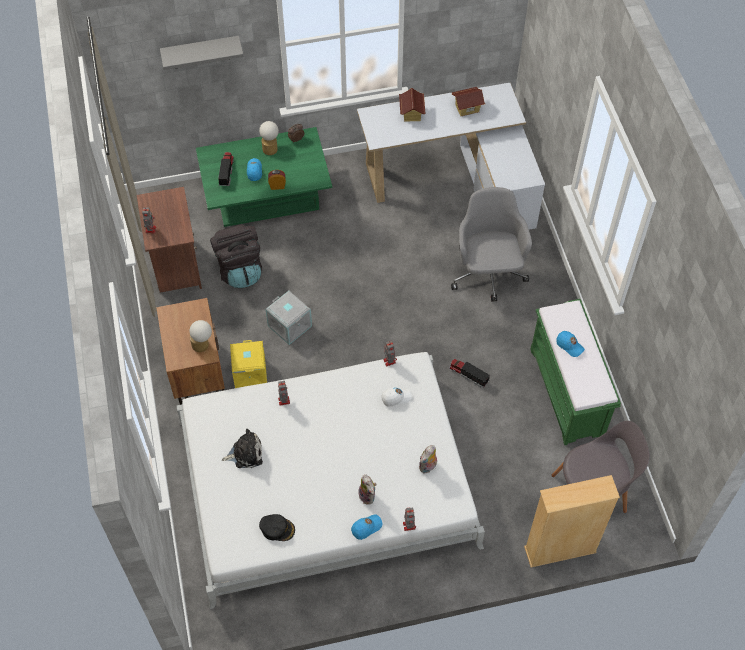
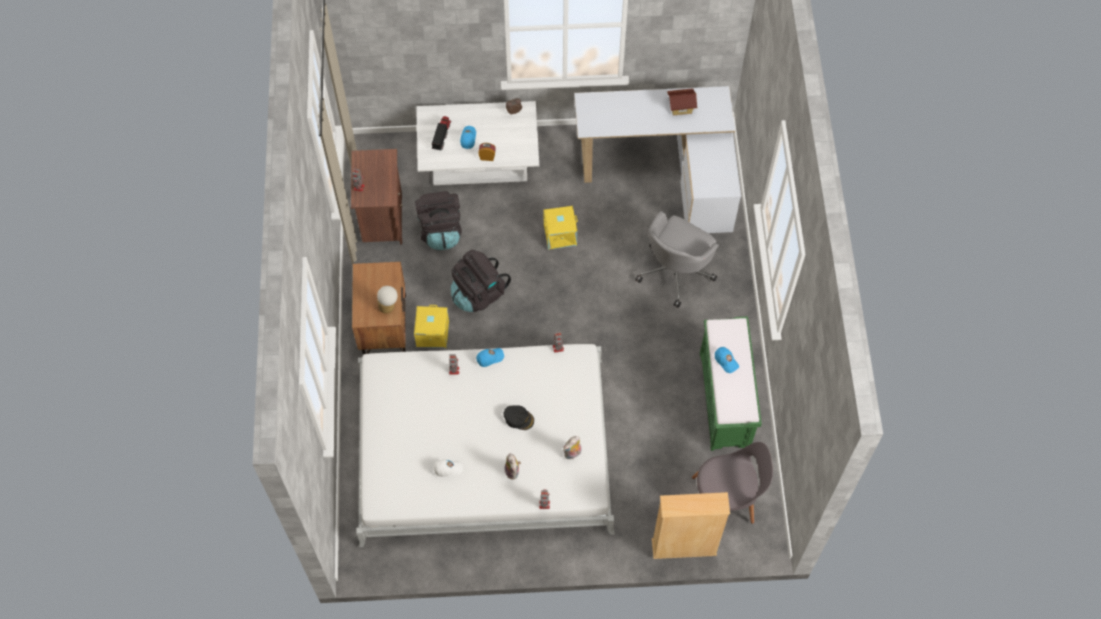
camera: 10 degrees right, 5 degrees up
(201, 52) = (428, 28): grey shelf -> none
(245, 453) = (410, 414): plush toy -> none
(266, 197) = (479, 161): green coffee table -> white coffee table
(270, 147) = (488, 116): table lamp -> none
(277, 528) = (426, 488): black cap -> black cap (519, 418)
(290, 325) = (478, 294): grey storage box -> black backpack
(363, 255) = (560, 234): none -> yellow storage box
(366, 527) = (506, 500): blue cap -> blue cap (490, 358)
(396, 398) = (557, 384): white cap -> white cap (448, 469)
(411, 113) = (626, 105): toy house -> none
(468, 375) = (635, 368): toy truck -> none
(488, 274) = (676, 271): grey office chair -> grey office chair turned 150 degrees counterclockwise

